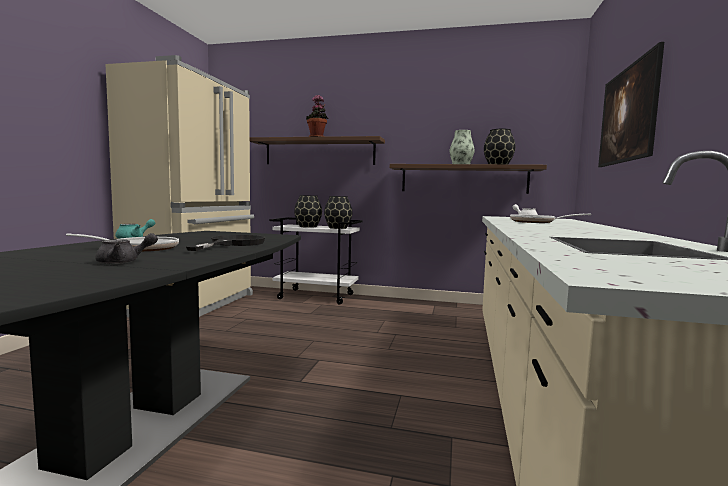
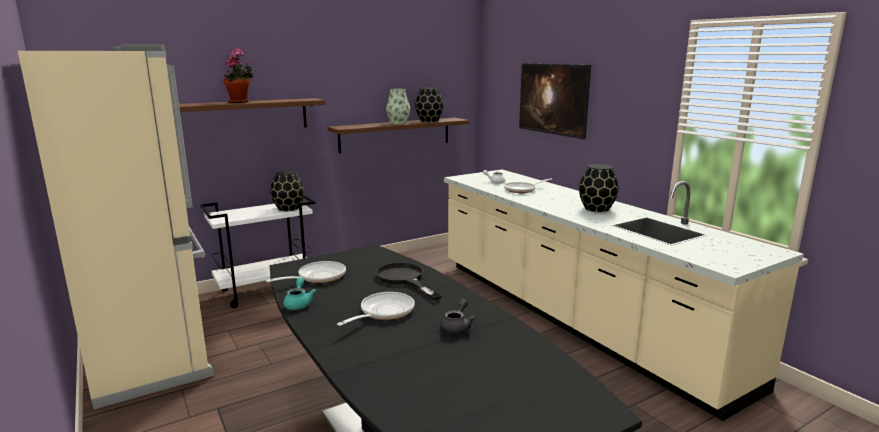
camera: 45 degrees left, 10 degrees up
(198, 235) = (318, 277): none -> frying pan
(308, 226) = (251, 214): black vase -> black vase (597, 208)

